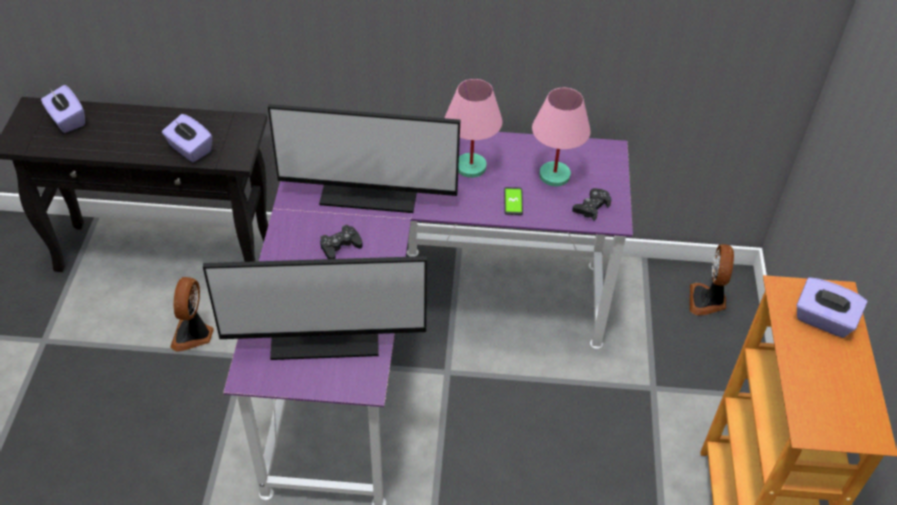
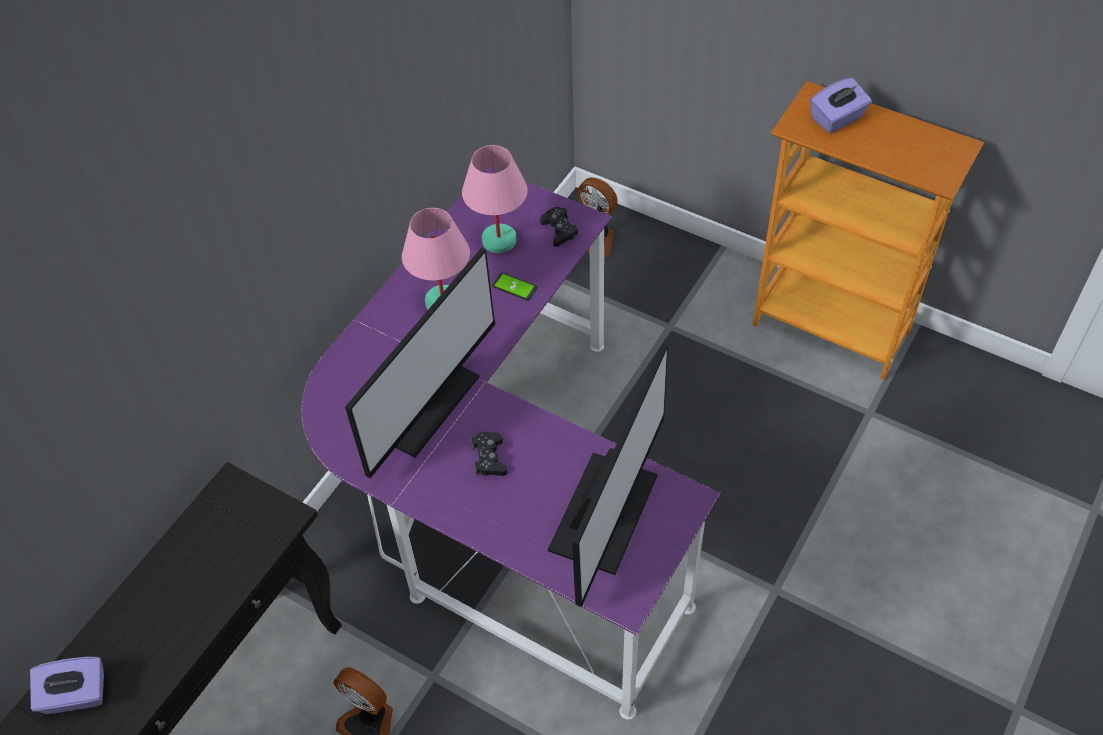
camera: 60 degrees left, 5 degrees up
(189, 149) = (235, 562): purple tissue box -> none

